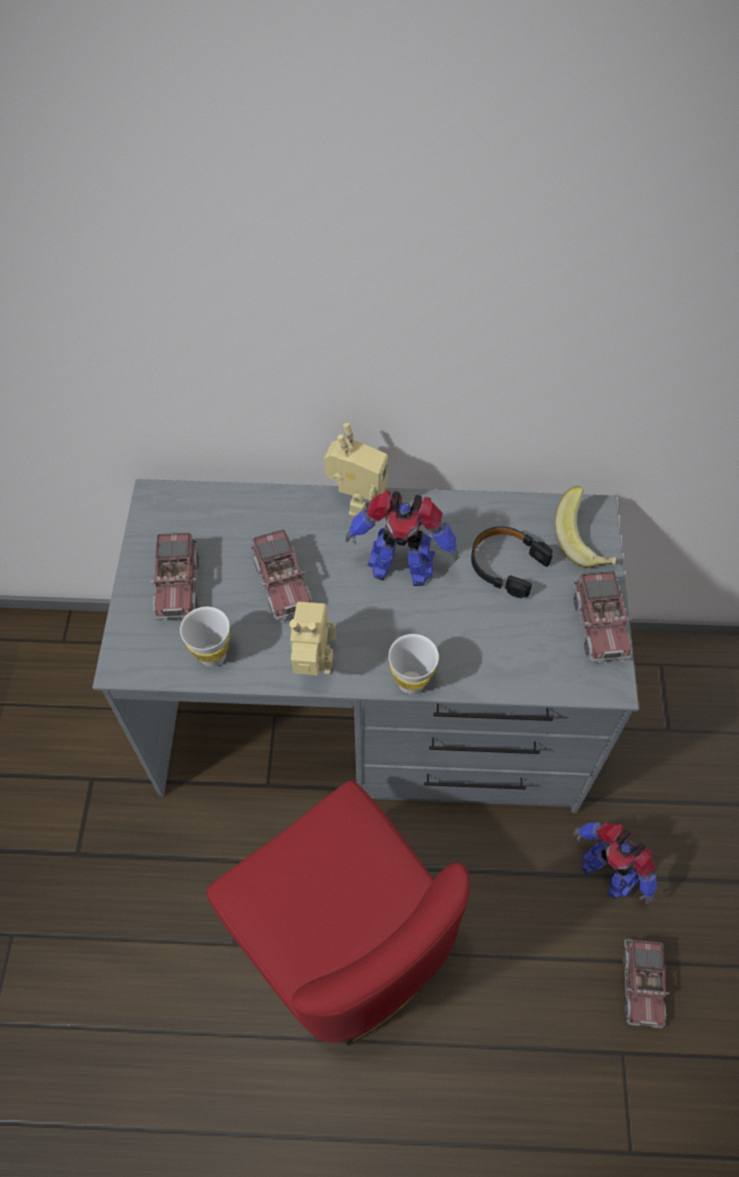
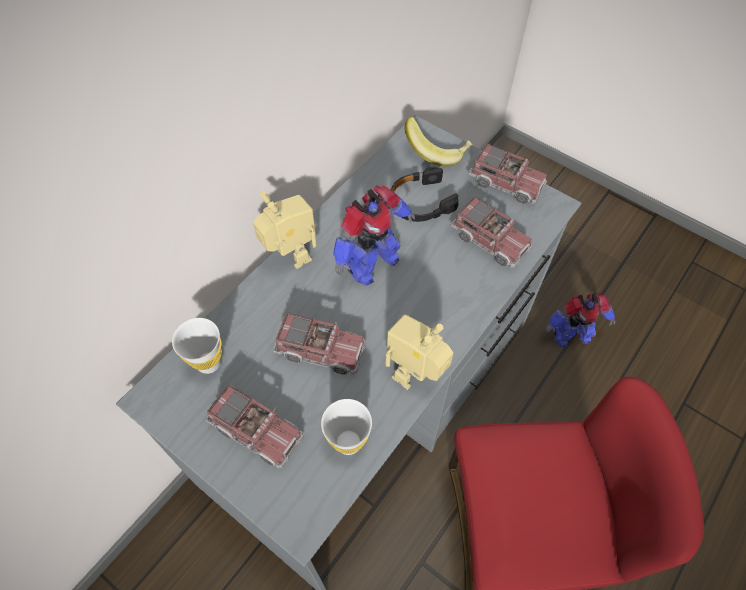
camera: 55 degrees left, 0 degrees up
(411, 683) = (474, 316): white cup -> white cup (208, 363)
(642, 984) = (648, 364): toy truck -> toy truck (490, 240)

